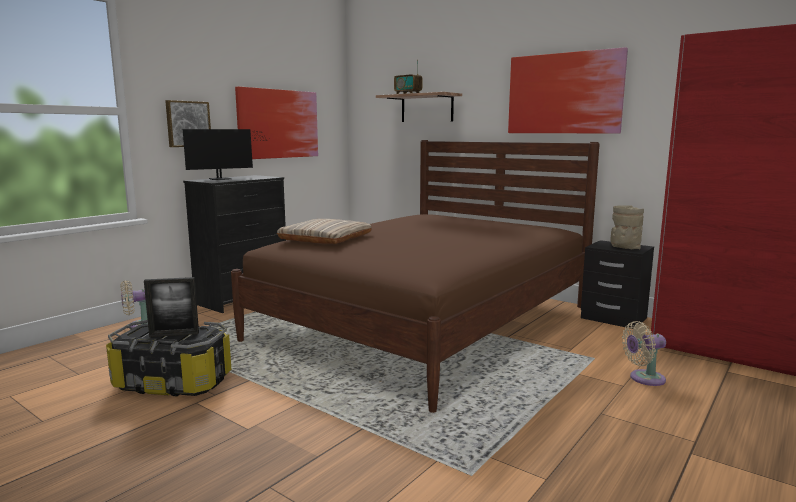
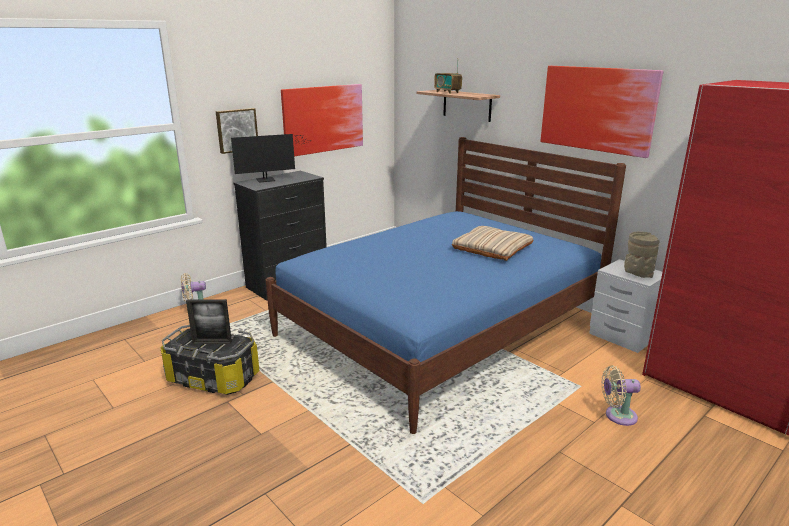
camera: 10 degrees right, 10 degrees up
(325, 238) = (348, 253): beige pillow -> beige pillow (492, 248)
(426, 322) = (440, 327): brown bed -> blue bed
(613, 318) = (622, 336): black nightstand -> white nightstand

